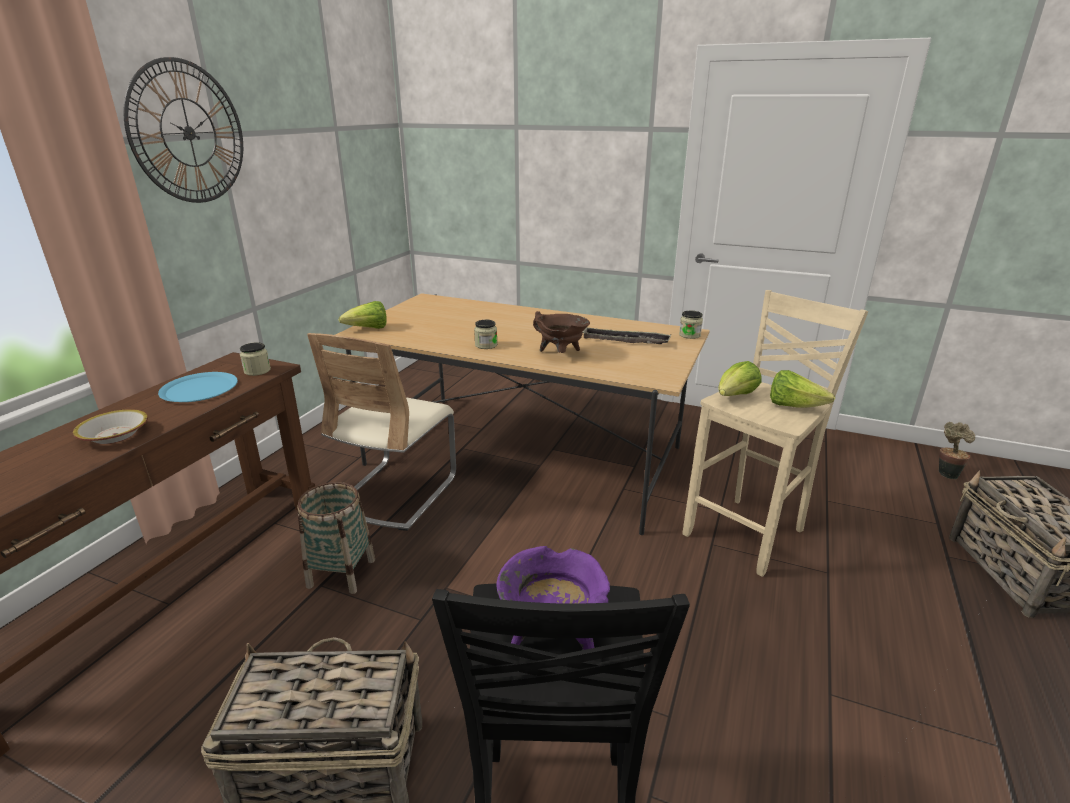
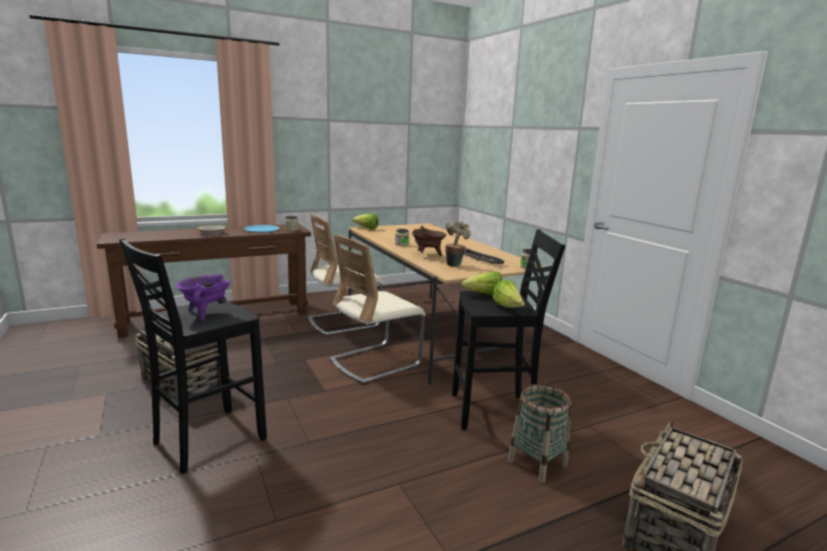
camera: 40 degrees right, 10 degrees down
(188, 133) = (311, 117): wall clock -> none
(341, 573) = (277, 337): basket -> basket (537, 463)
(540, 538) = (375, 362): none -> beige chair
(748, 533) = (494, 411): beige stool -> black stool
(946, 473) = (749, 462): potted plant -> potted plant (454, 264)

